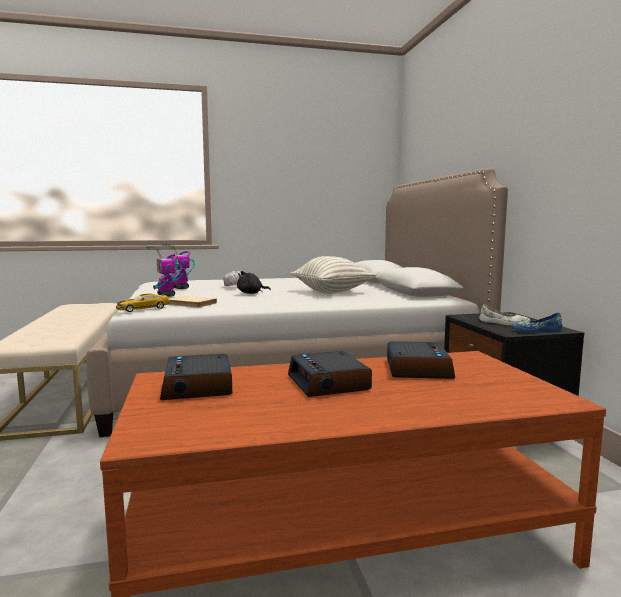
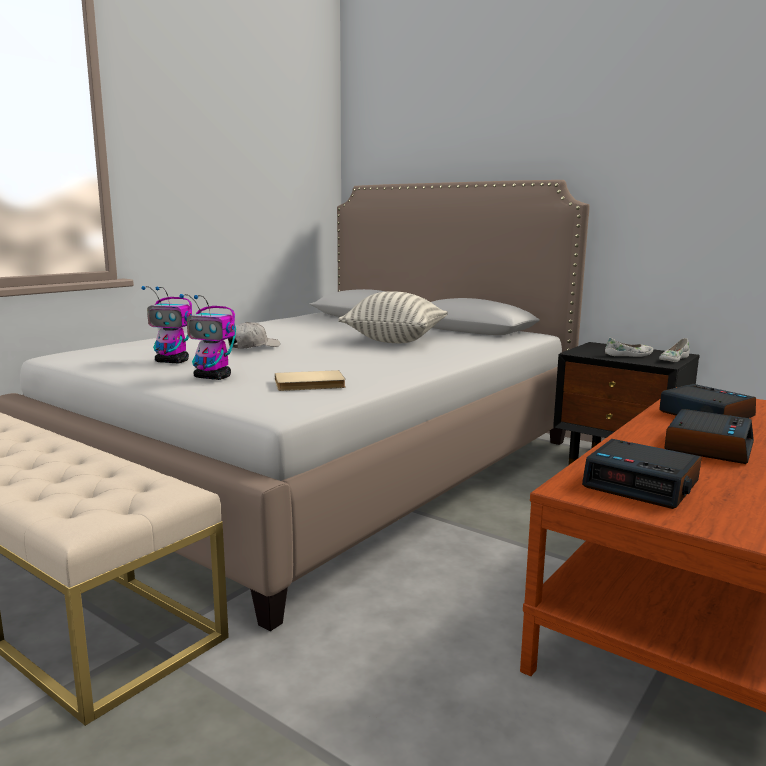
camera: 40 degrees left, 5 degrees up
(143, 309) = (282, 404): toy car -> none
(251, 293) = (310, 356): black plush toy -> none
(329, 383) = (707, 446): alarm clock -> alarm clock turned 90 degrees counterclockwise
(535, 331) = (673, 359): blue shoe -> white shoe

